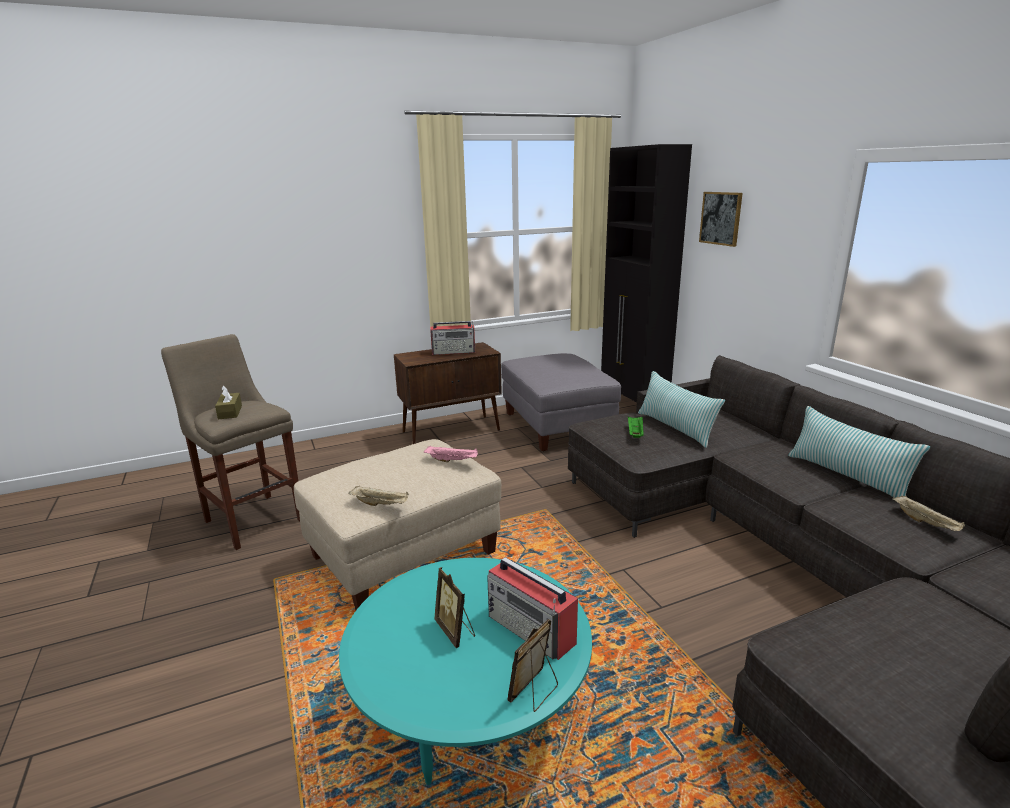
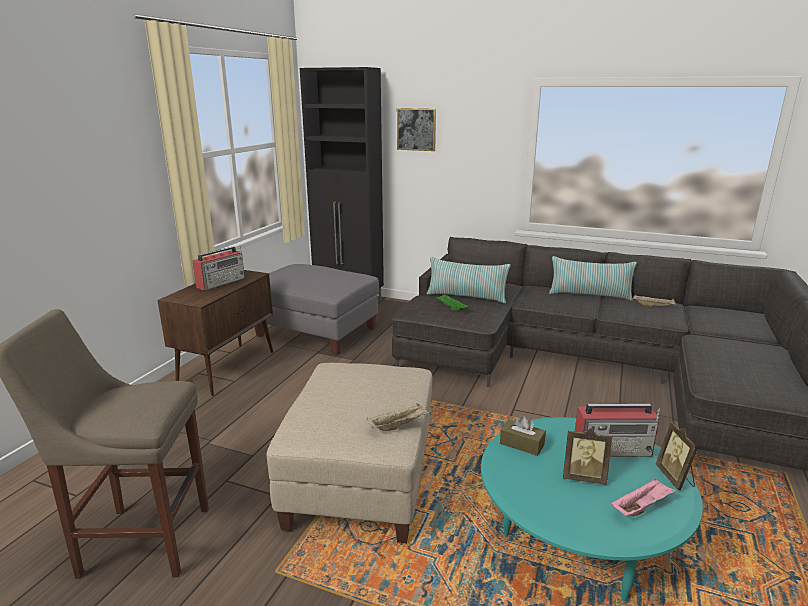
camera: 45 degrees left, 0 degrees up
(230, 412) = (129, 406): brown tissue box -> brown tissue box (521, 444)
(452, 460) = (386, 370): pink tray -> pink tray (641, 507)

